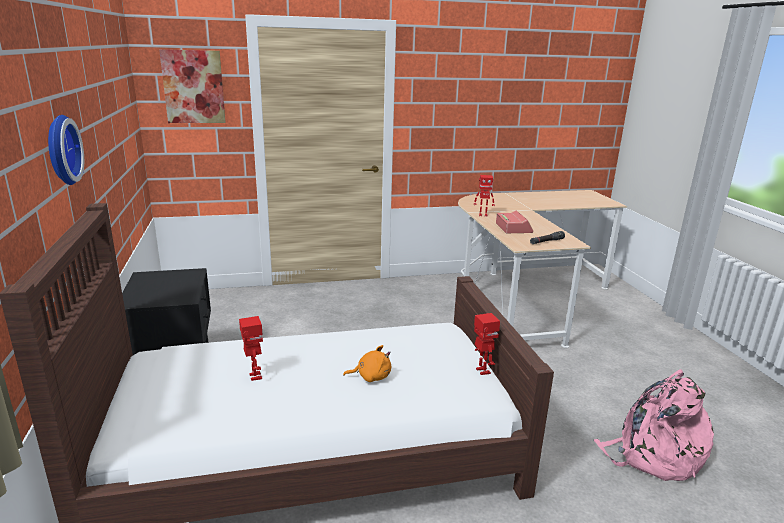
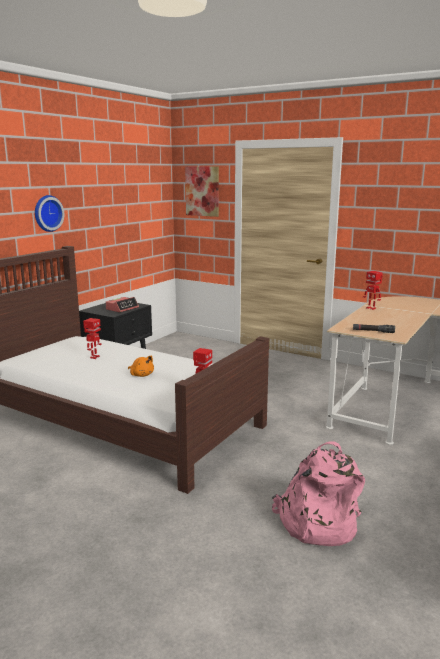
camera: 45 degrees right, 5 degrees down
(513, 228) = (371, 319): alarm clock -> alarm clock (122, 308)

